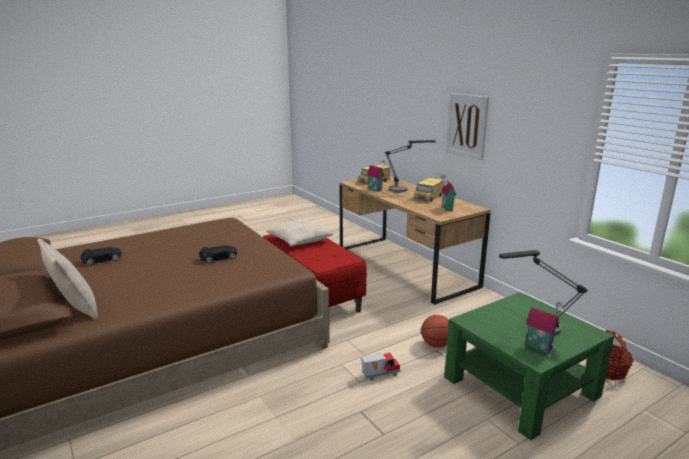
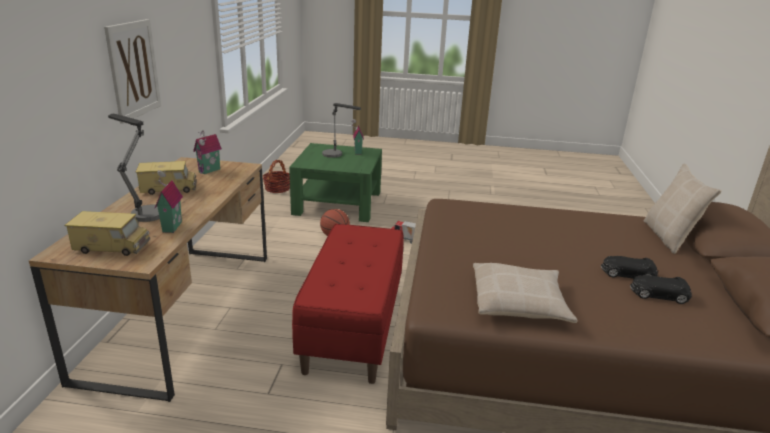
camera: 140 degrees left, 5 degrees up
(219, 258) = (505, 241): black toy car -> black toy car (627, 274)
(299, 240) = (348, 279): beige pillow -> beige pillow (519, 302)

